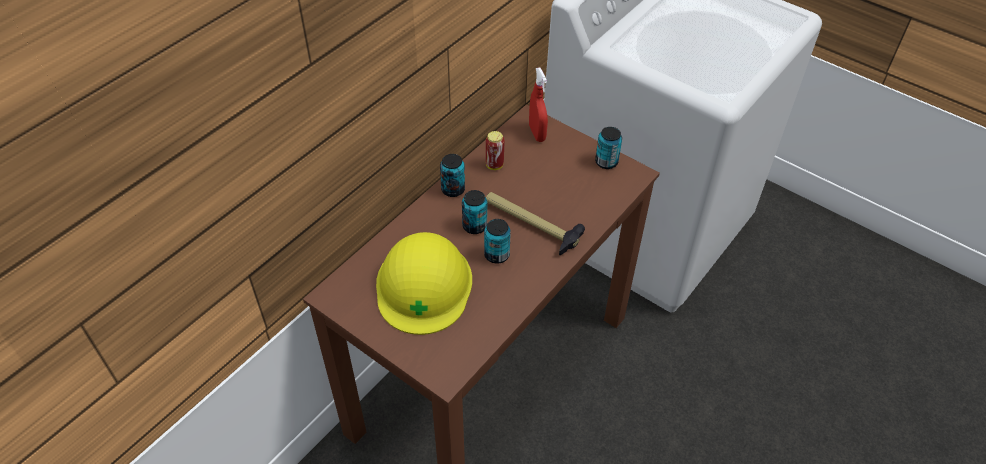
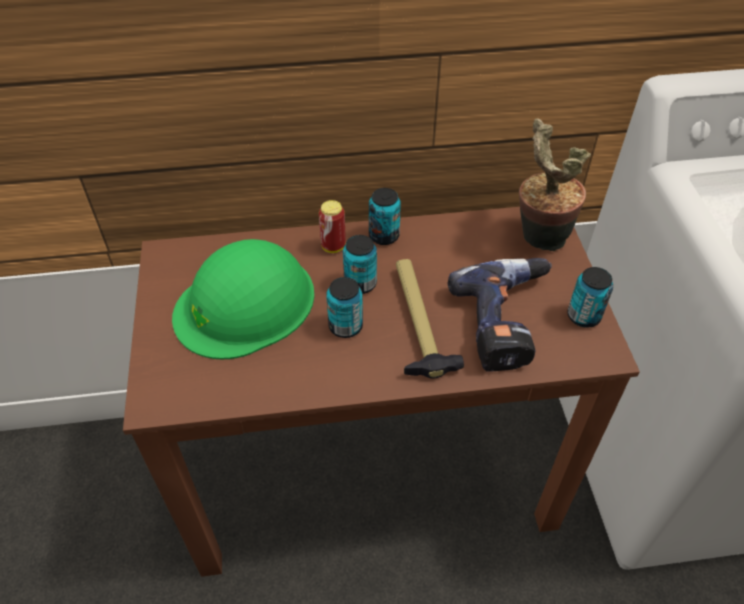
camera: 45 degrees right, 0 degrees up
(424, 285) = (245, 303): yellow hard hat -> green hard hat
(494, 165) = (453, 239): can -> can (333, 246)
(537, 133) = (538, 237): red spray bottle -> potted plant
(575, 191) = (508, 321): none -> power drill

